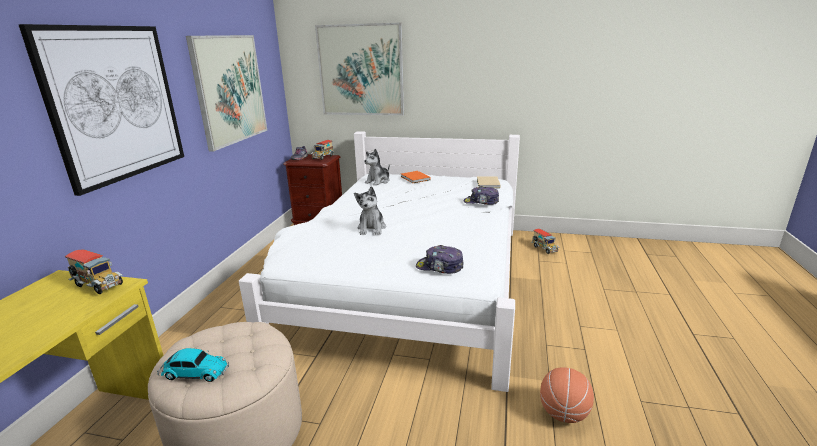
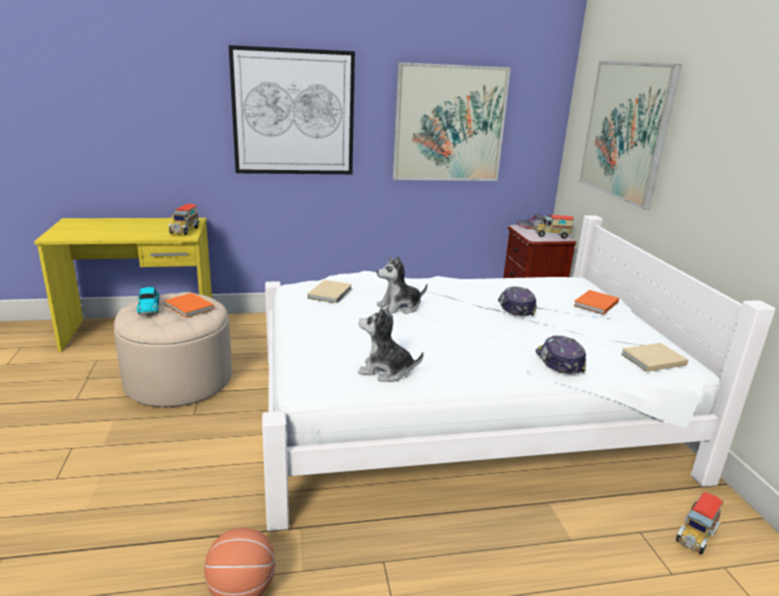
camera: 65 degrees right, 0 degrees up
(232, 341) = (189, 307): none -> orange book
(319, 248) = (331, 293): none -> beige book
(378, 181) = (555, 286): plush toy -> plush toy (386, 371)
(439, 267) = (325, 359): cap -> cap (515, 308)

